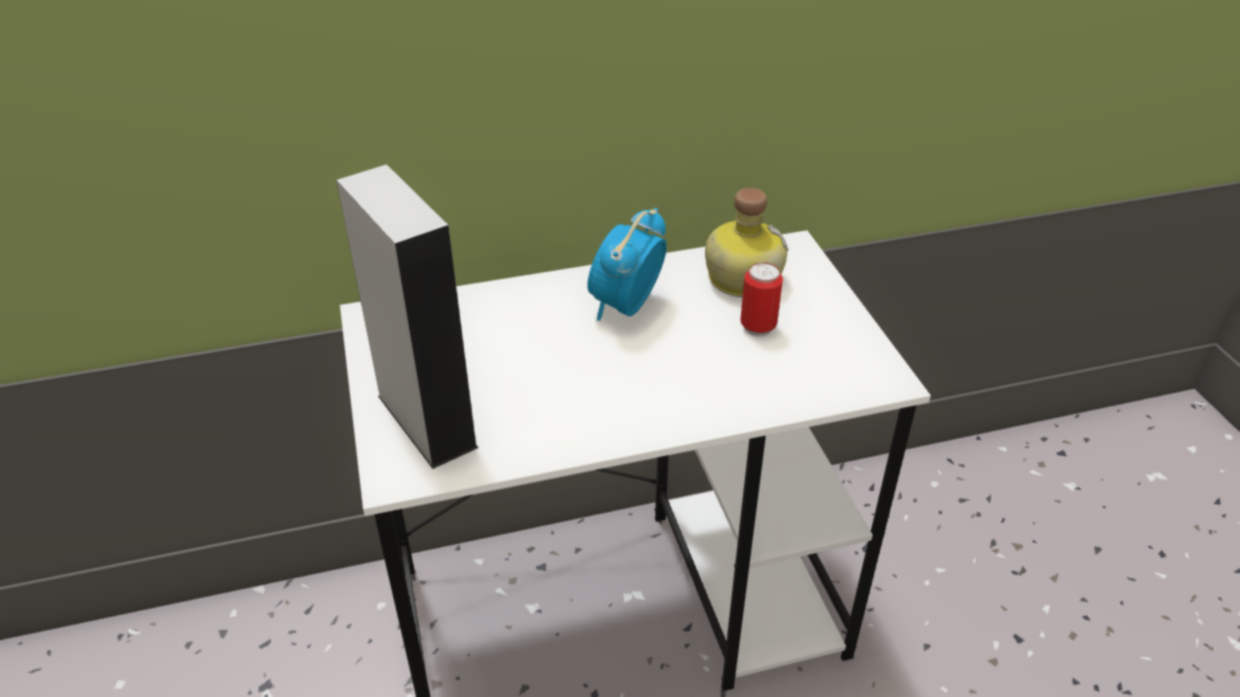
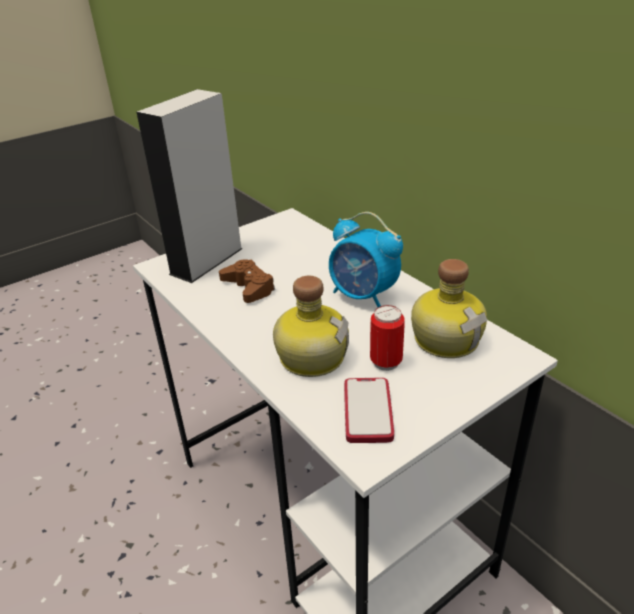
camera: 70 degrees right, 5 degrees down
(534, 393) = (248, 287): none -> brown game controller
(626, 306) = (363, 296): alarm clock -> alarm clock turned 150 degrees counterclockwise
(717, 376) = (311, 356): none -> bottle
(828, 361) = (368, 411): none -> phone

